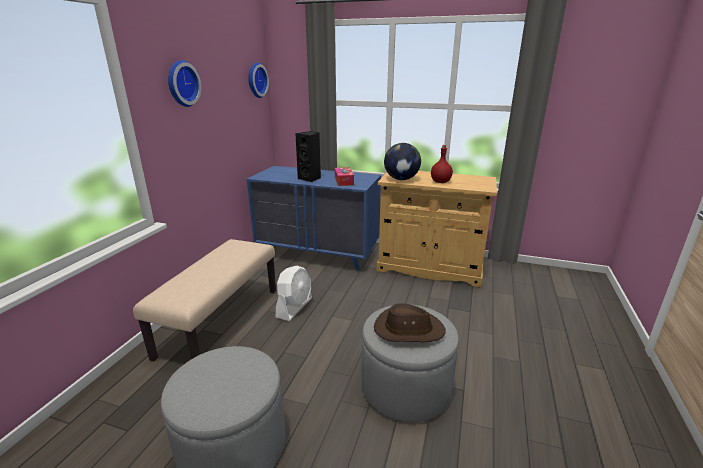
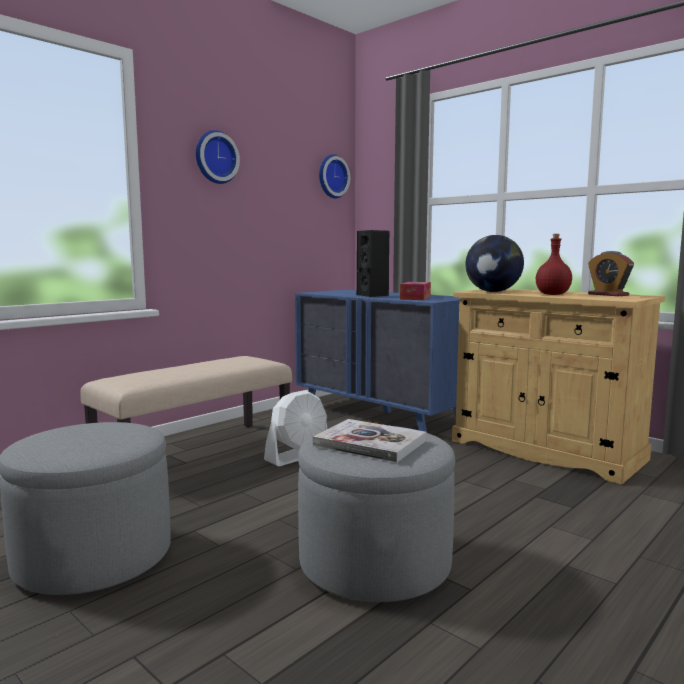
camera: 25 degrees right, 15 degrees down
(408, 329) = (370, 443): brown hat -> book
(468, 178) = (608, 295): none -> alarm clock

